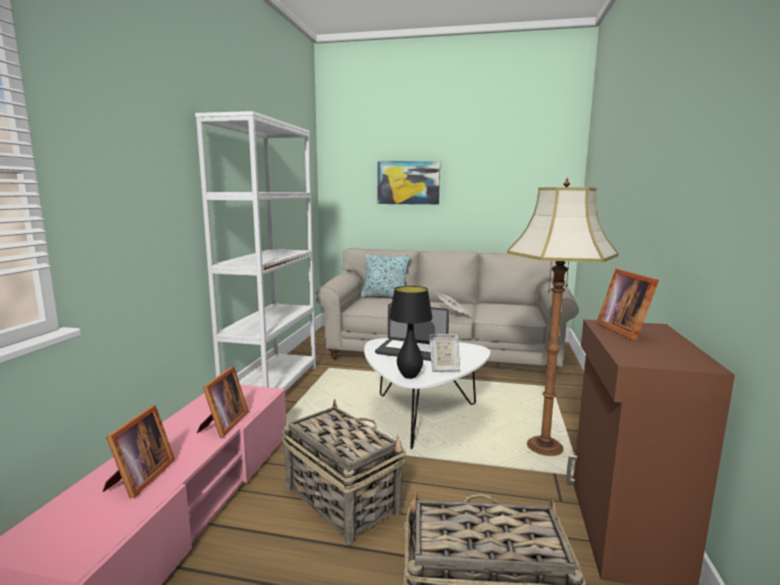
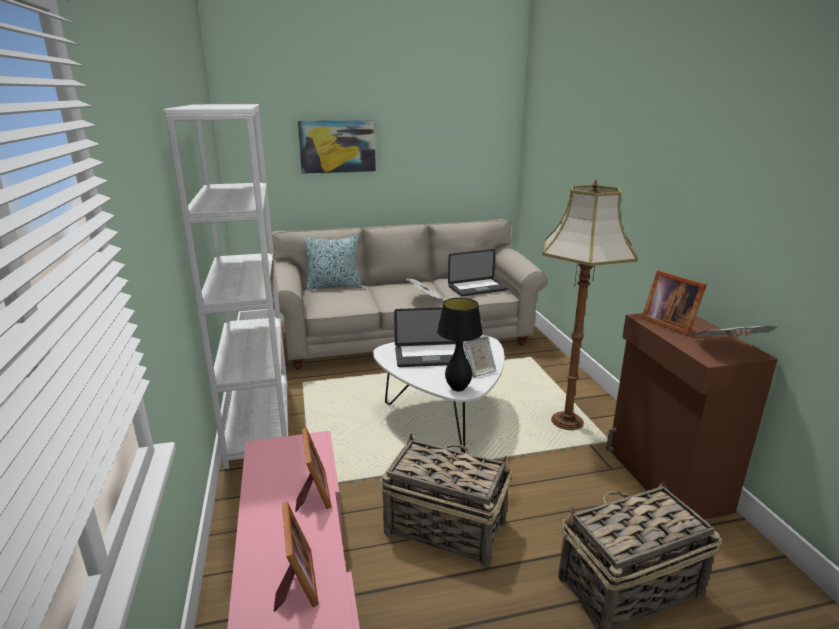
camera: 25 degrees left, 10 degrees up
(509, 312) = (477, 288): none -> laptop
(674, 357) = (729, 349): none -> newspaper

